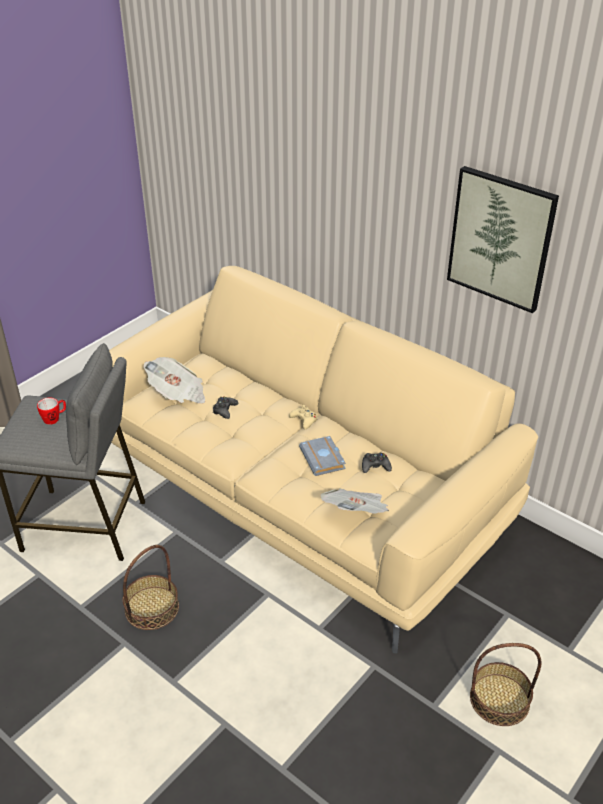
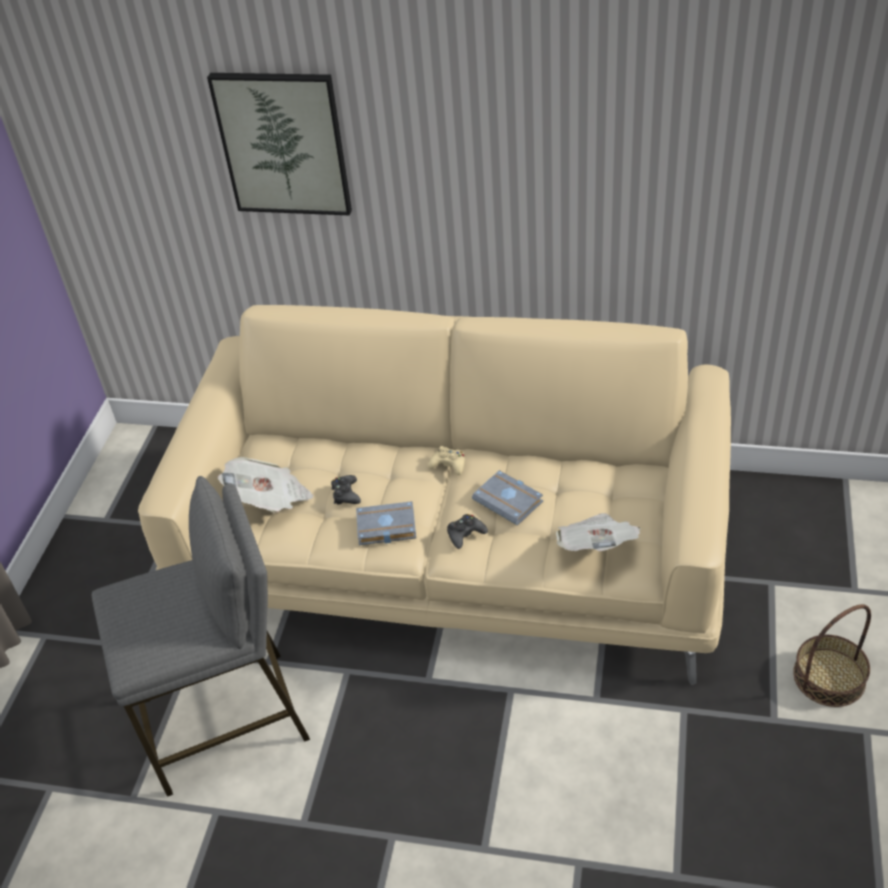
camera: 25 degrees left, 5 degrees up
(54, 418) = (164, 603): mug -> none
(152, 608) = (391, 777): basket -> none
(231, 440) = (385, 528): none -> grey book
(375, 466) = (573, 483): black game controller -> black game controller (465, 534)
(501, 239) = (637, 158): picture -> picture (283, 143)

